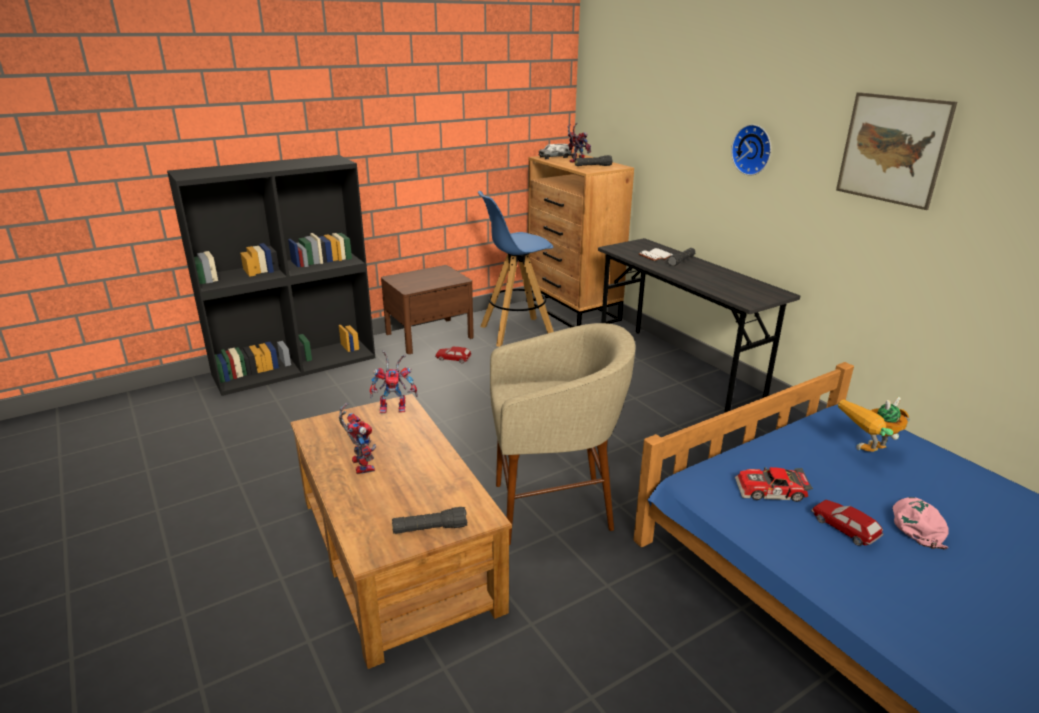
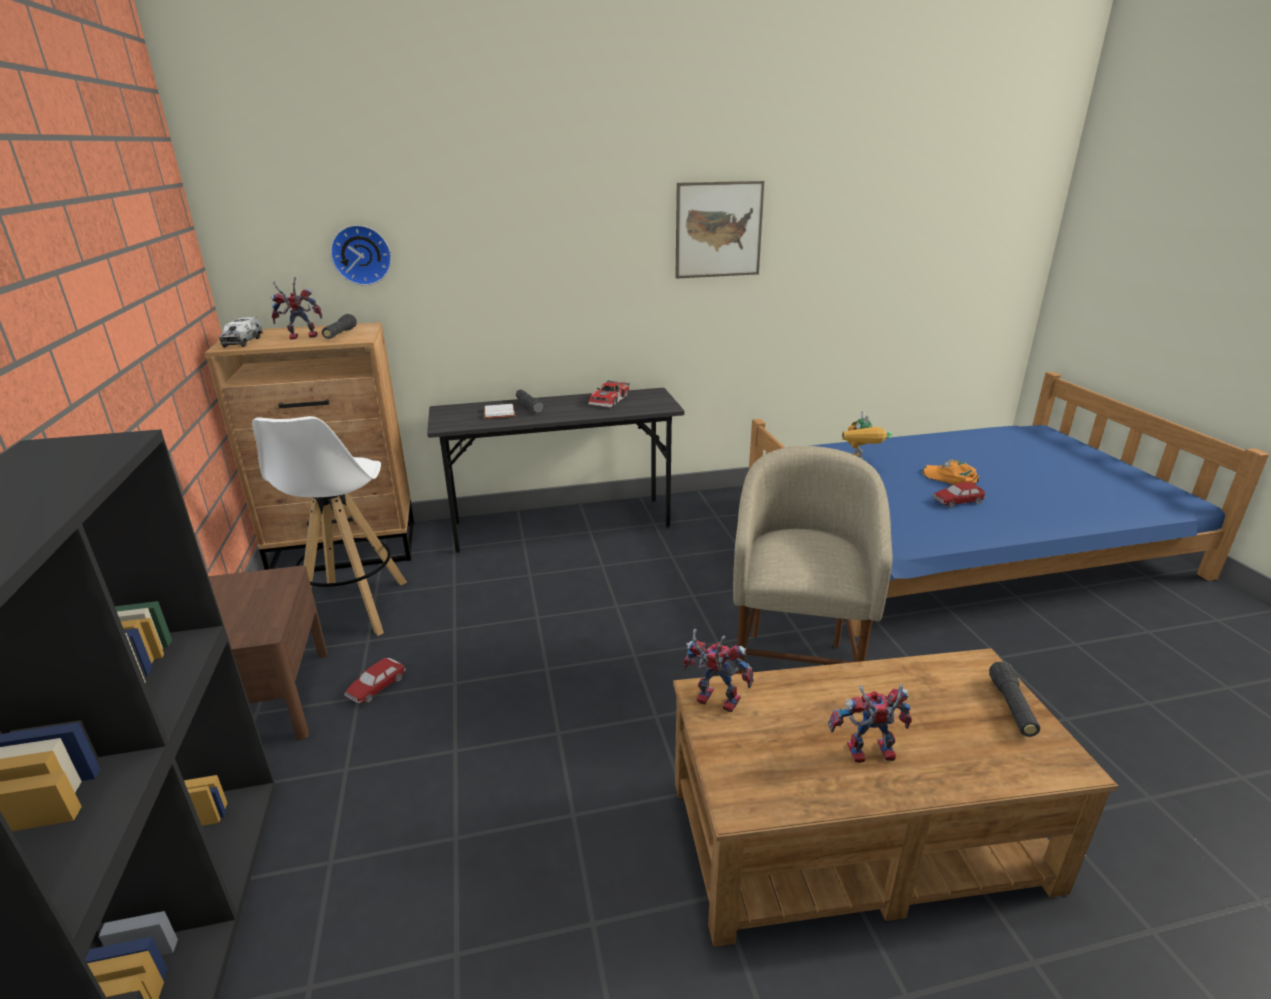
camera: 70 degrees left, 0 degrees up
(395, 407) = (713, 701): toy robot -> toy robot turned 75 degrees counterclockwise
(516, 332) = (353, 608): blue stool -> white stool
(753, 149) = (569, 259): wall clock -> wall clock (361, 255)
(771, 492) = (910, 513): toy car -> toy car (611, 400)
(917, 525) = (950, 477): pink cap -> orange cap

